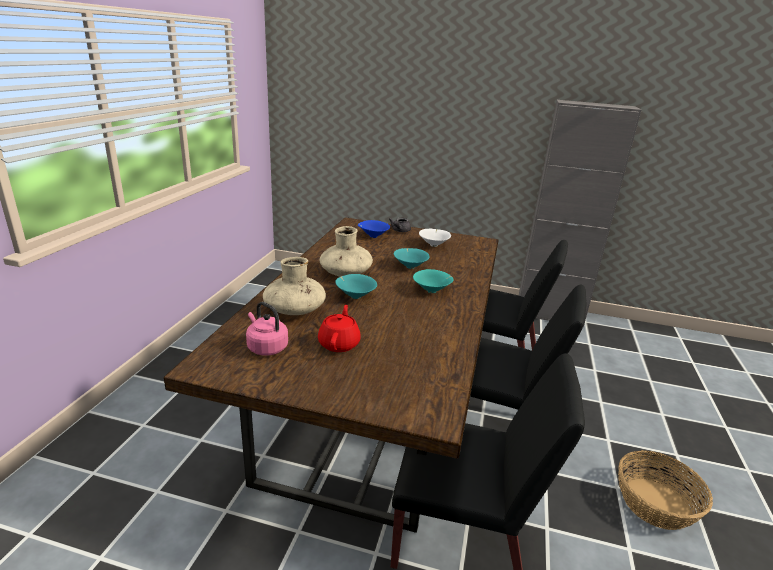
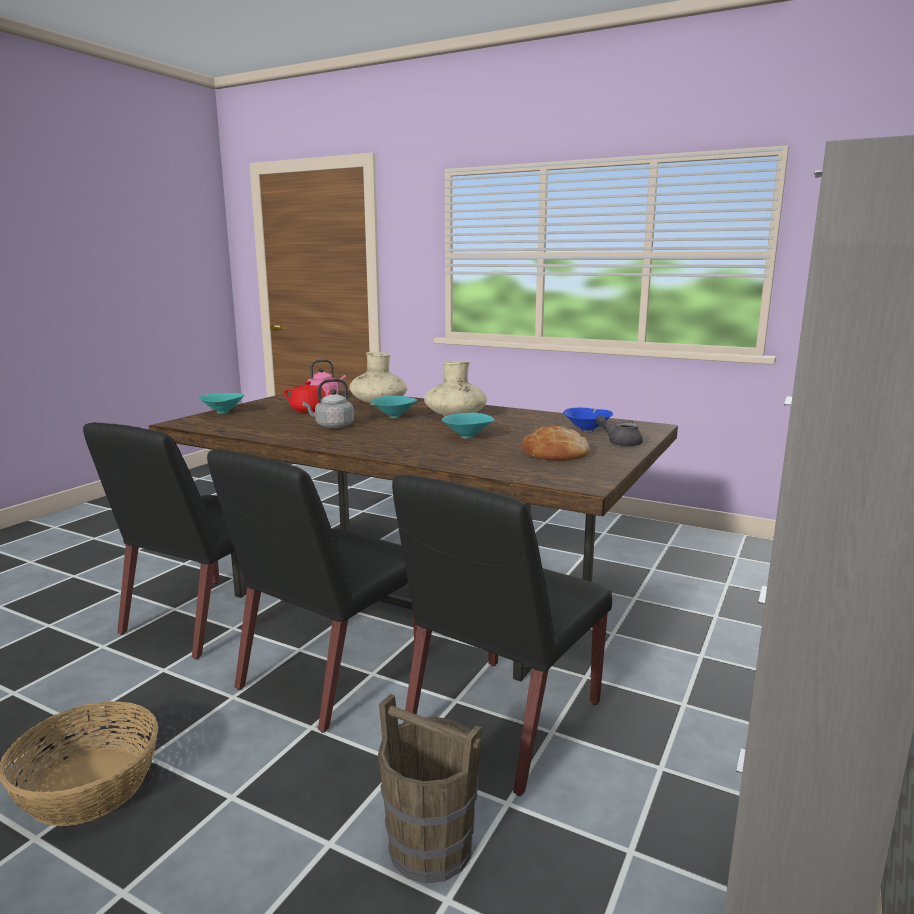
camera: 105 degrees right, 10 degrees down
(404, 319) = (332, 426): none -> grey kettle
(432, 291) = (390, 439): turquoise bowl -> turquoise bowl (222, 413)
(434, 245) = (555, 453): white bowl -> bread
(578, 376) = (430, 847): none -> brown bucket

